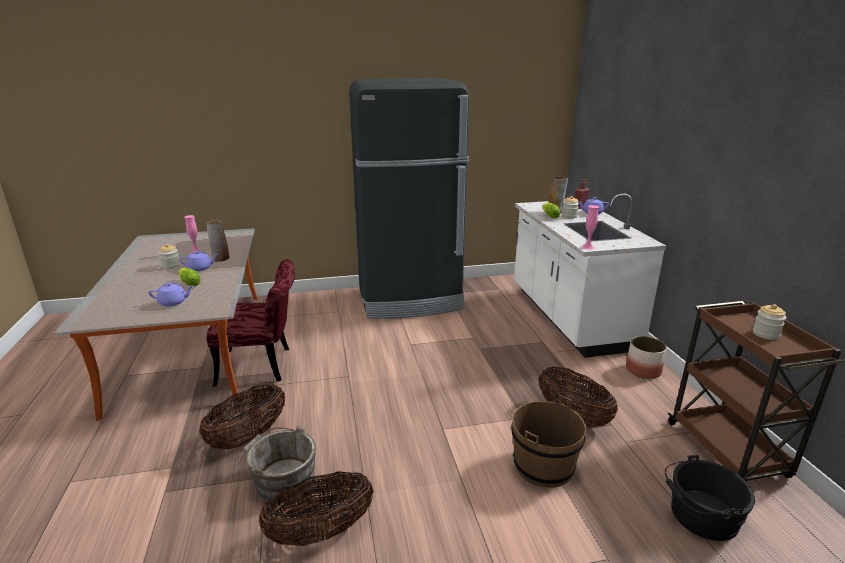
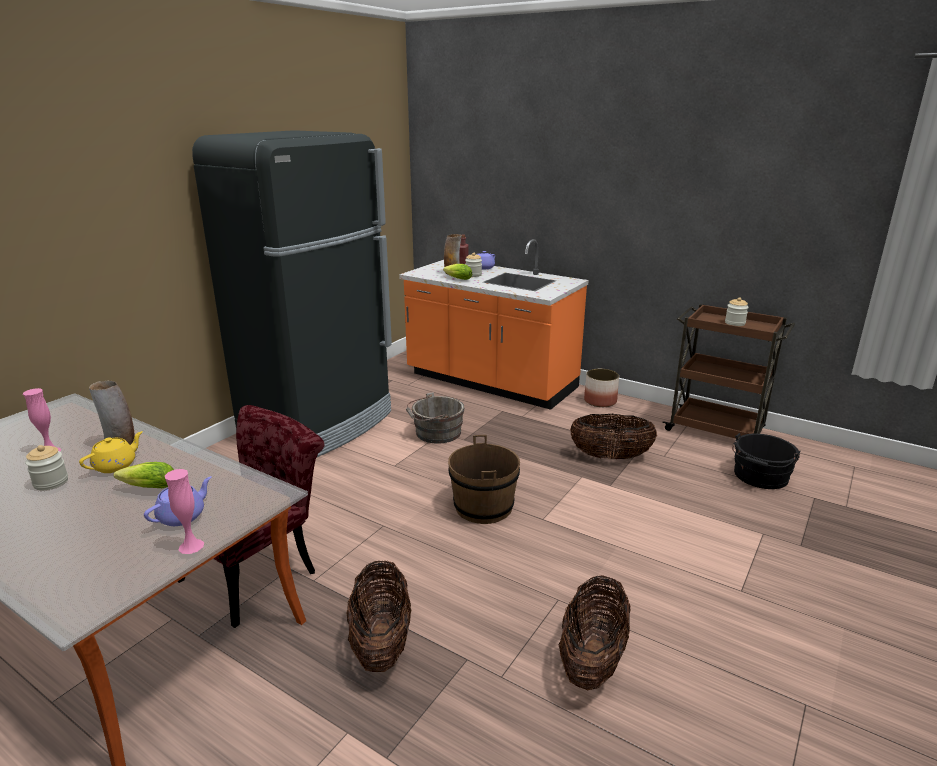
camera: 45 degrees left, 0 degrees up
(200, 268) = (116, 465): purple teapot -> yellow teapot
(282, 479) = (485, 650): grey bucket -> grey bucket (435, 433)
(543, 466) = (647, 501): brown bucket -> brown bucket (483, 507)
(569, 317) = (490, 382): white counter -> orange counter
(588, 247) = (545, 296): pink vase -> pink vase (191, 546)

